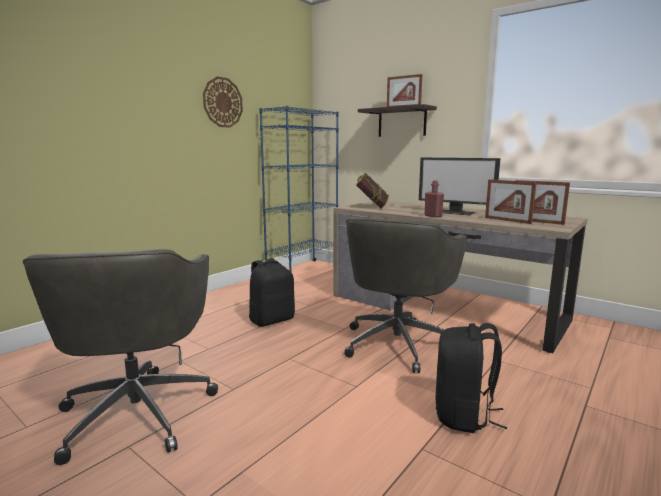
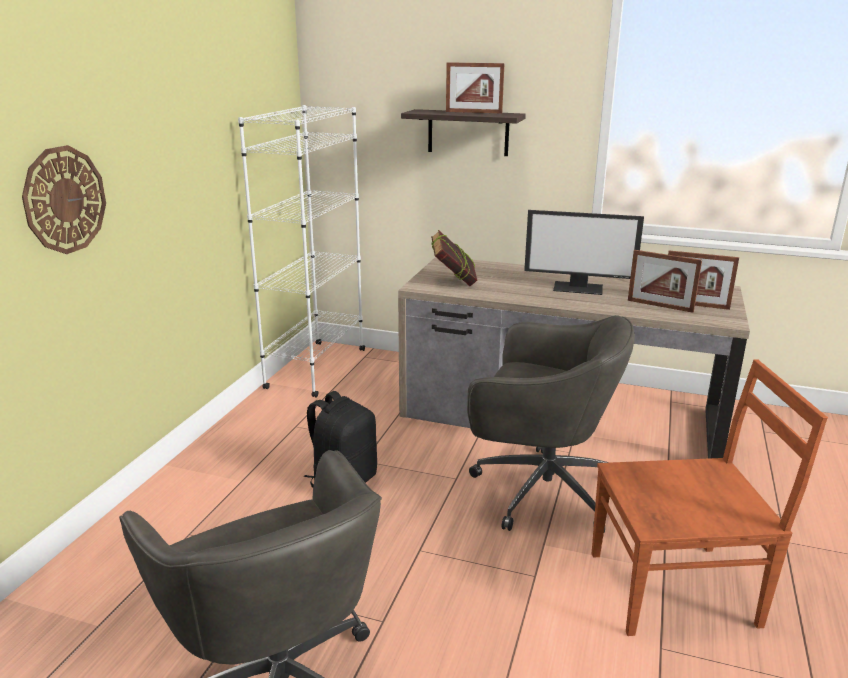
camera: 20 degrees left, 10 degrees up
(223, 102) = (188, 120): wall clock -> wall clock (64, 200)
(303, 270) = (316, 369): blue bookcase -> white bookcase
(398, 342) = (540, 490): grey office chair -> grey office chair turned 75 degrees counterclockwise
(433, 216) = (560, 303): red bottle -> none
(463, 415) = (677, 588): black backpack -> brown chair

